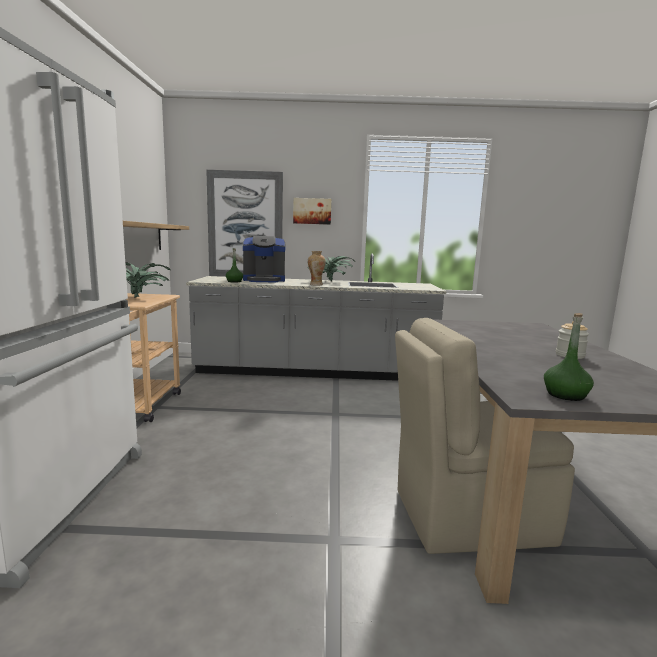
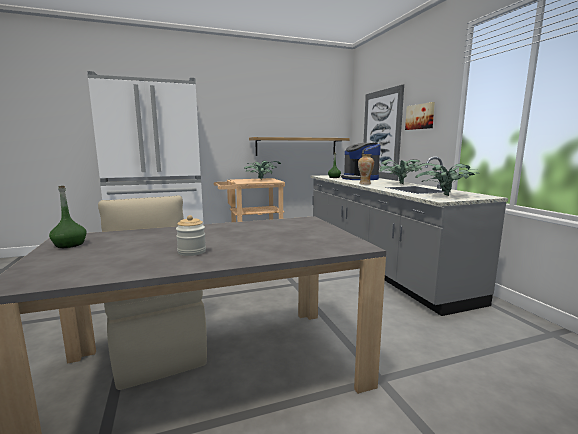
camera: 70 degrees right, 0 degrees up
(412, 286) = (444, 195): none -> potted plant

